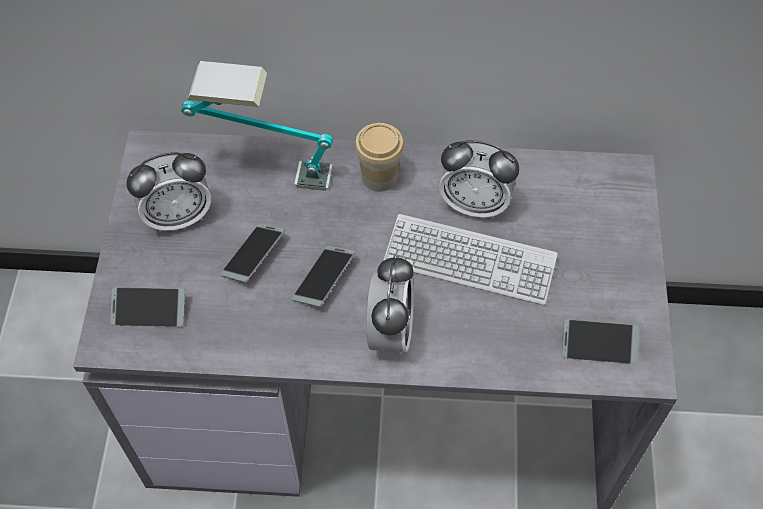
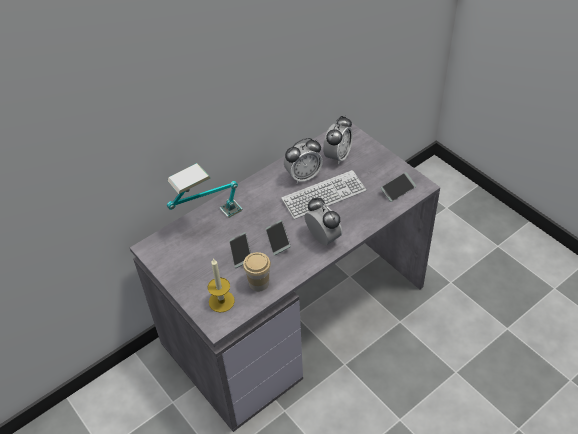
camera: 40 degrees left, 10 degrees down
(149, 311) = (221, 301): phone -> candle
(178, 216) = (191, 261): alarm clock -> alarm clock (337, 156)
(379, 177) = (257, 192): cup -> cup (259, 283)

